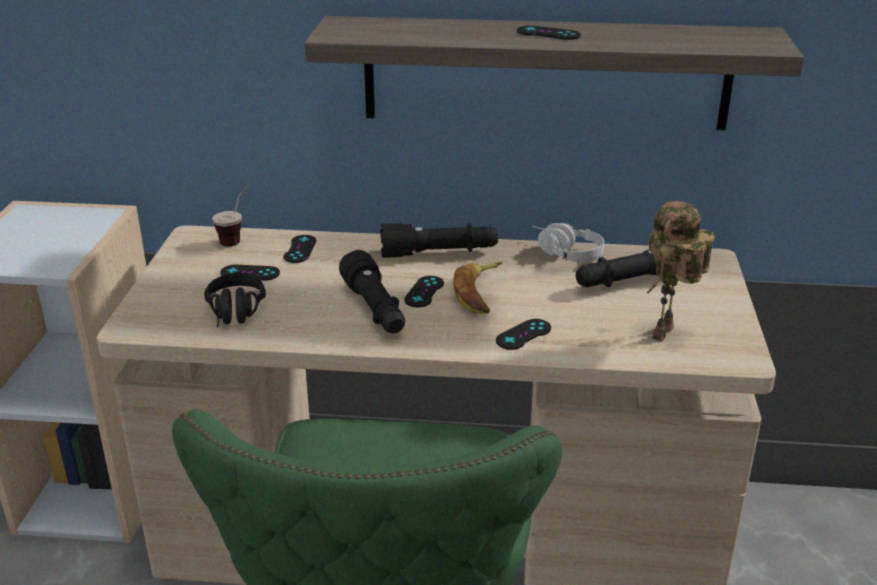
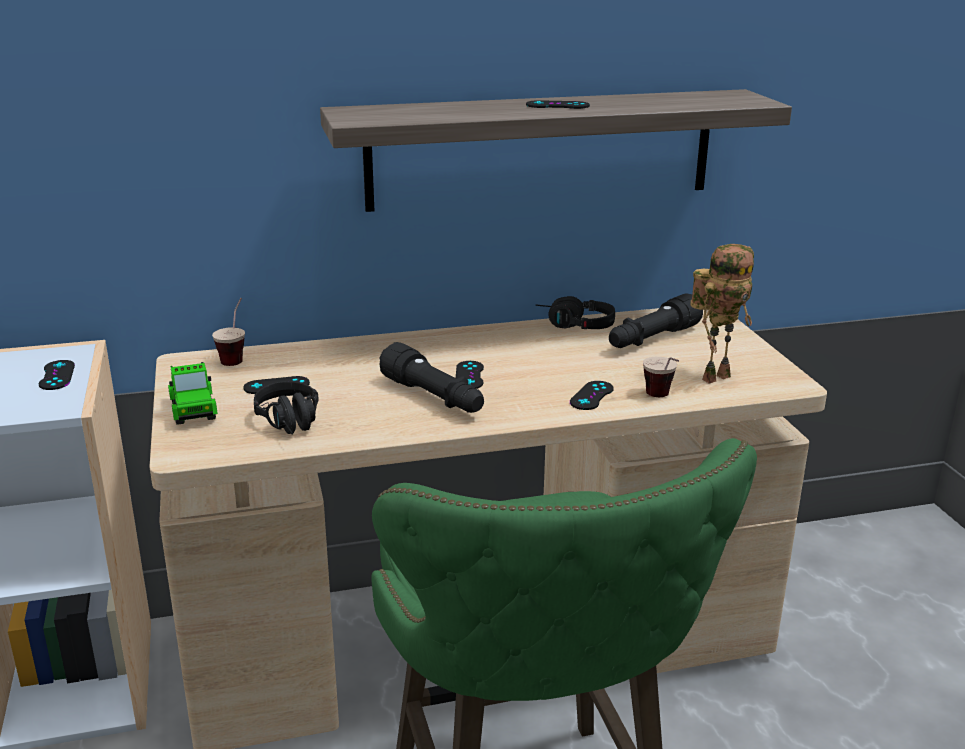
camera: 20 degrees left, 5 degrees down
(167, 284) = (193, 409): none -> toy car
(300, 249) = (313, 357): black game controller -> black game controller (57, 375)
(439, 253) = (457, 342): black flashlight -> none
(480, 293) = (524, 368): banana -> none
(562, 253) = (573, 326): white headphones -> black headphones
(590, 351) = (662, 399): none -> cup
(665, 335) = (715, 376): toy robot -> toy robot turned 135 degrees counterclockwise

